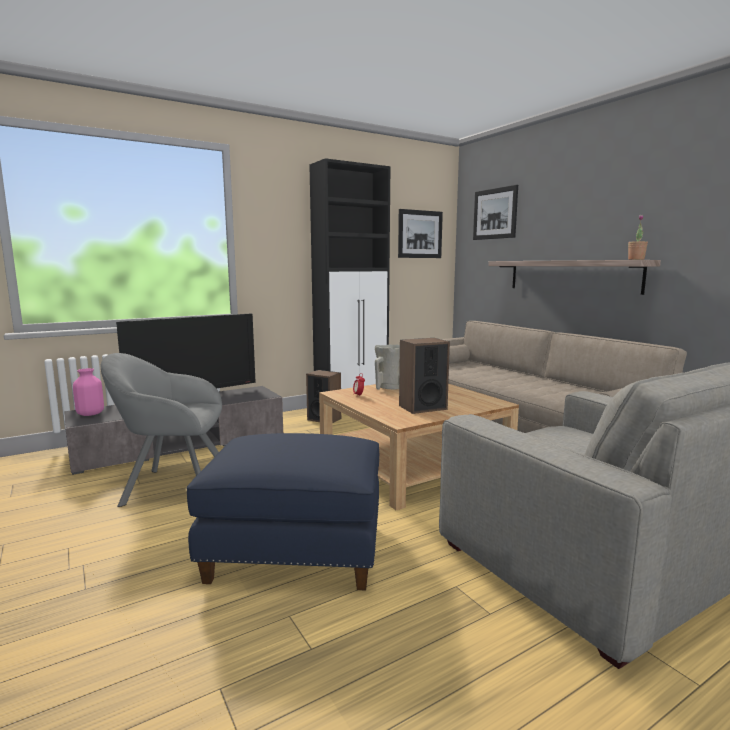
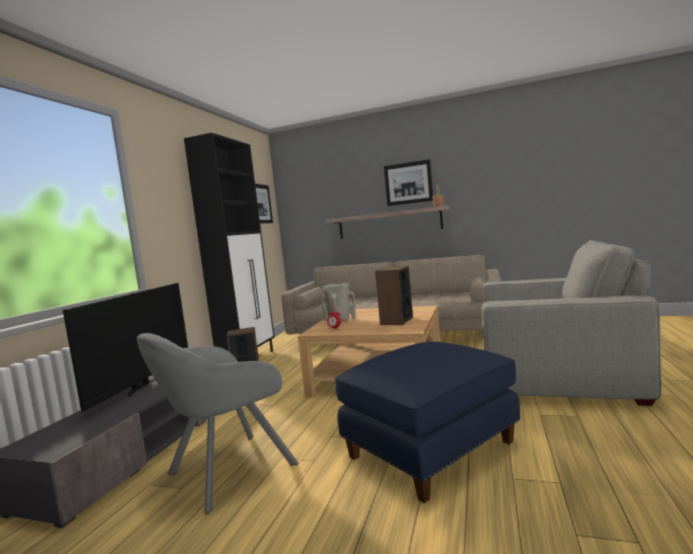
camera: 40 degrees left, 5 degrees down
(90, 414) = (44, 441): pink vase -> none
(495, 213) = (314, 185): picture -> picture (408, 183)

